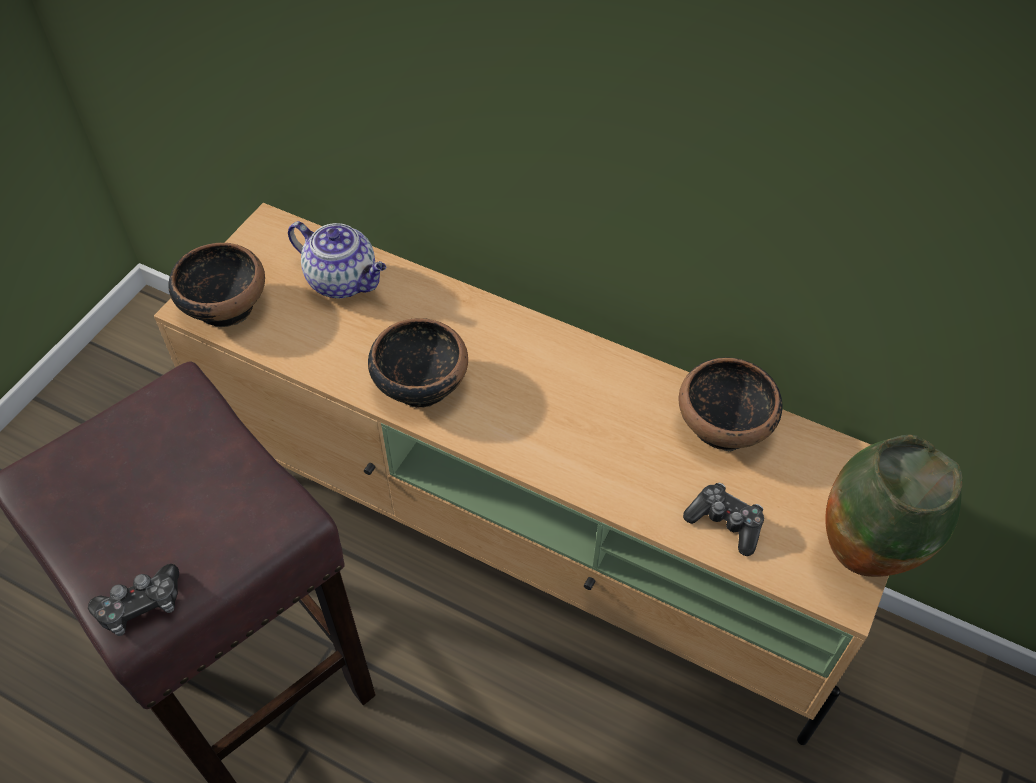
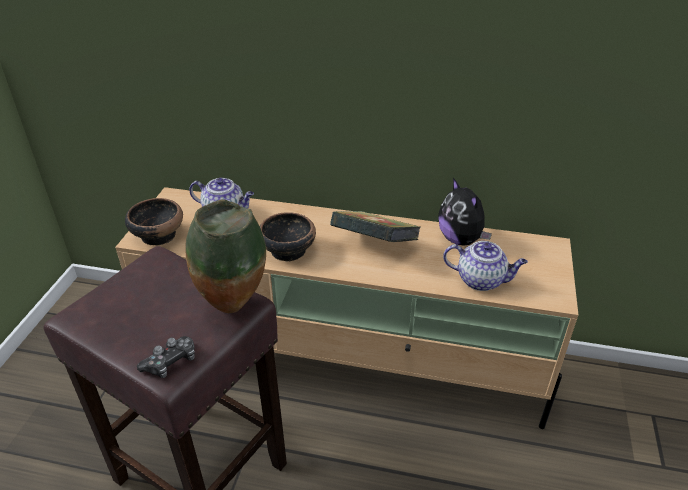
camera: 15 degrees left, 15 degrees down
(568, 405) = (374, 245): none -> book
(724, 425) = (461, 239): bowl -> plush toy
(725, 523) = (481, 280): game controller -> teapot
(862, 558) = (558, 281): vase -> vase (234, 306)

